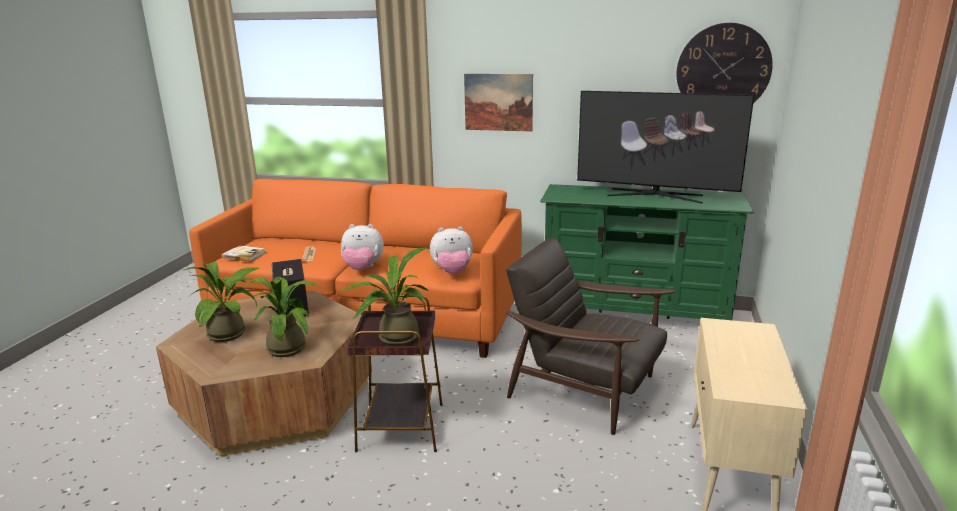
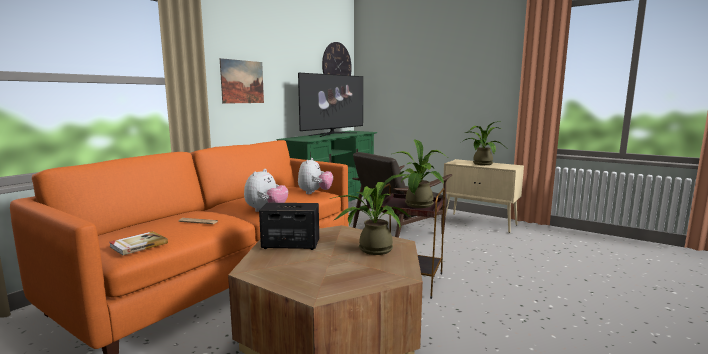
camera: 70 degrees left, 10 degrees down
(231, 333) = (320, 269): potted plant -> potted plant (481, 163)

